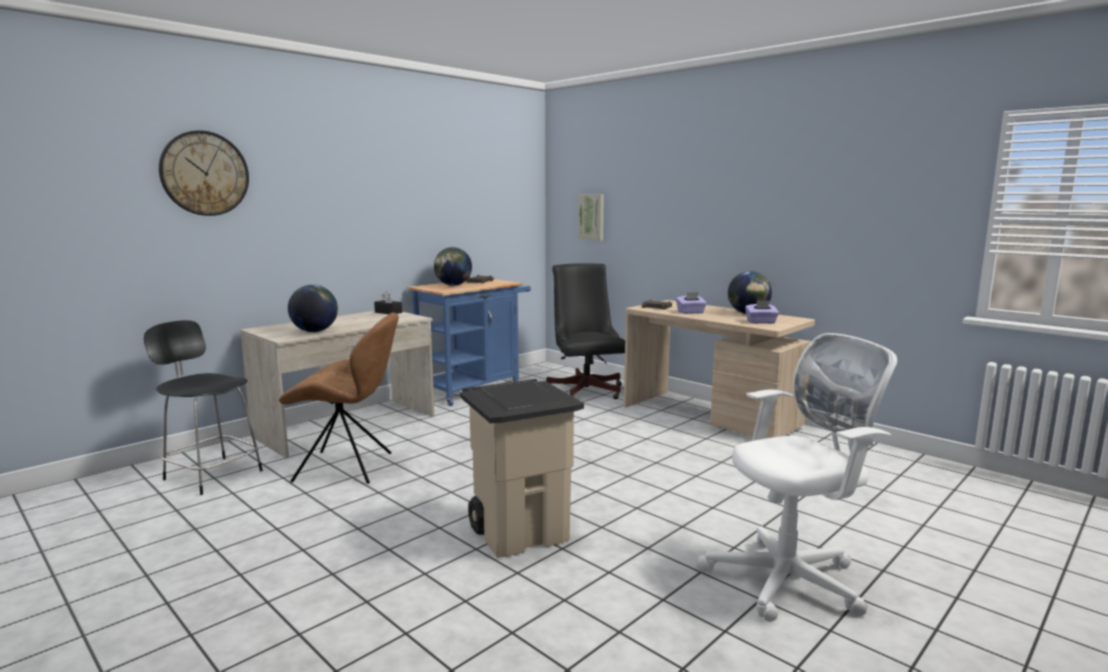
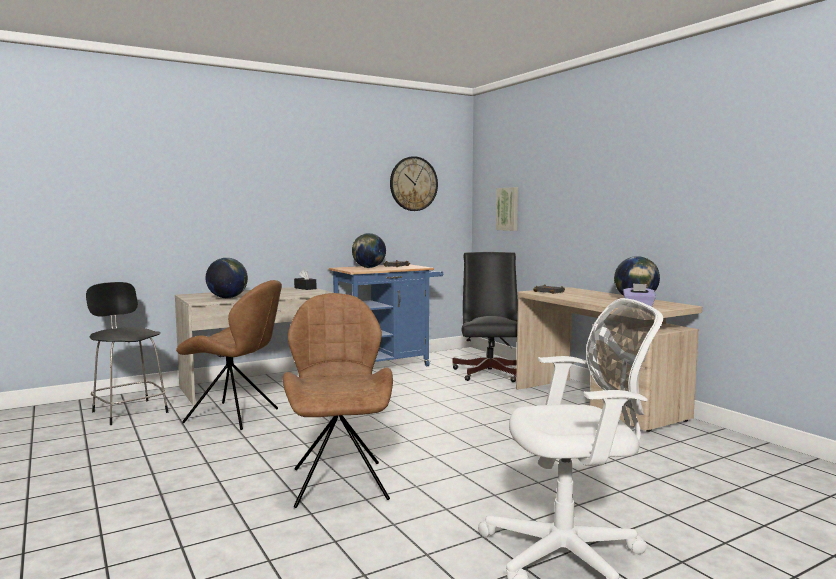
camera: 15 degrees right, 5 degrees down
(204, 173) = (153, 165): wall clock -> wall clock (413, 184)
(521, 532) = (339, 482): beige trash can -> brown chair
(690, 312) = (577, 296): purple tissue box -> none

